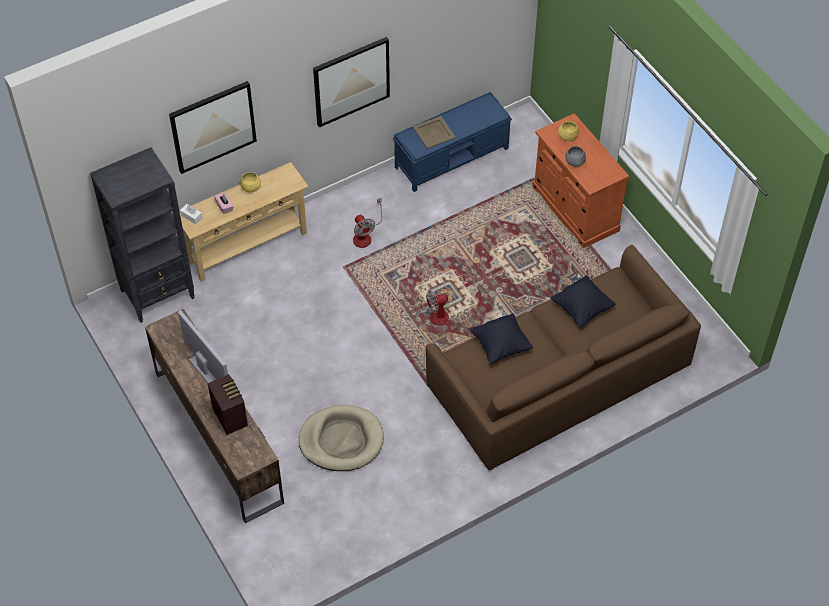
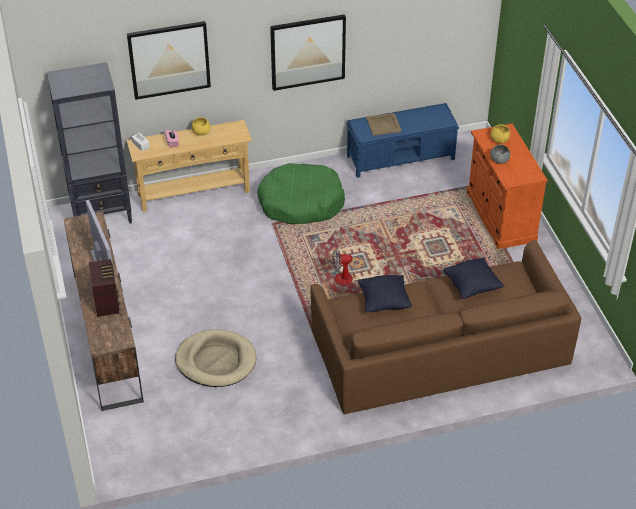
camera: 15 degrees right, 10 degrees down
(365, 235) = (301, 203): fan -> green dog bed

